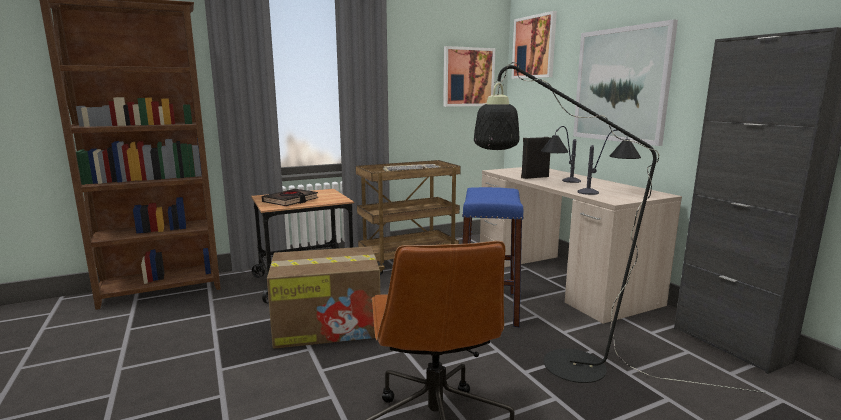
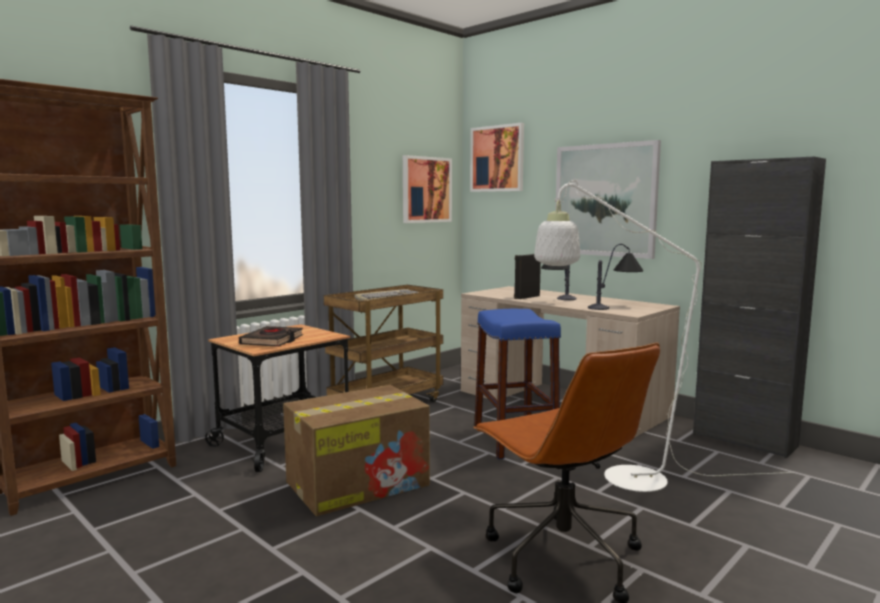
camera: 20 degrees left, 5 degrees down
(557, 363) = (619, 479): black floor lamp -> white floor lamp

